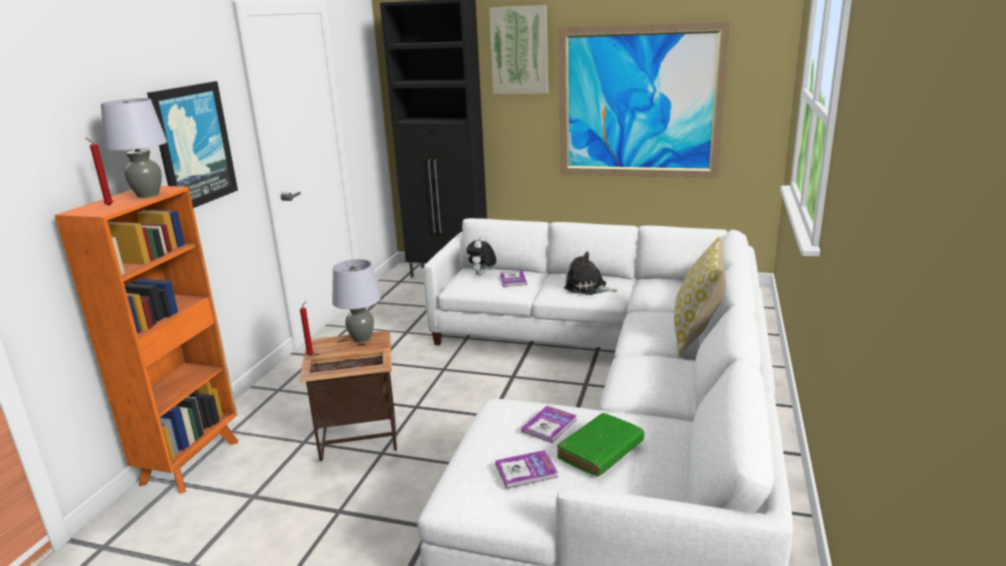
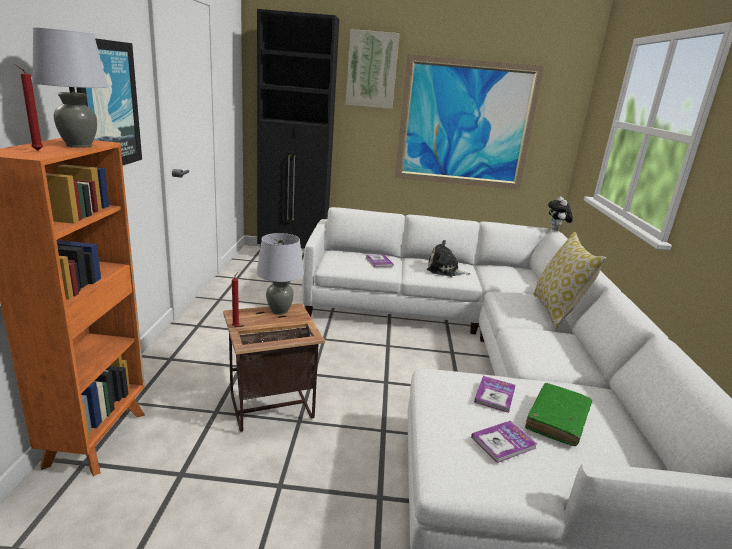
camera: 15 degrees left, 0 degrees up
(482, 274) = (349, 256): plush toy -> plush toy (556, 230)

